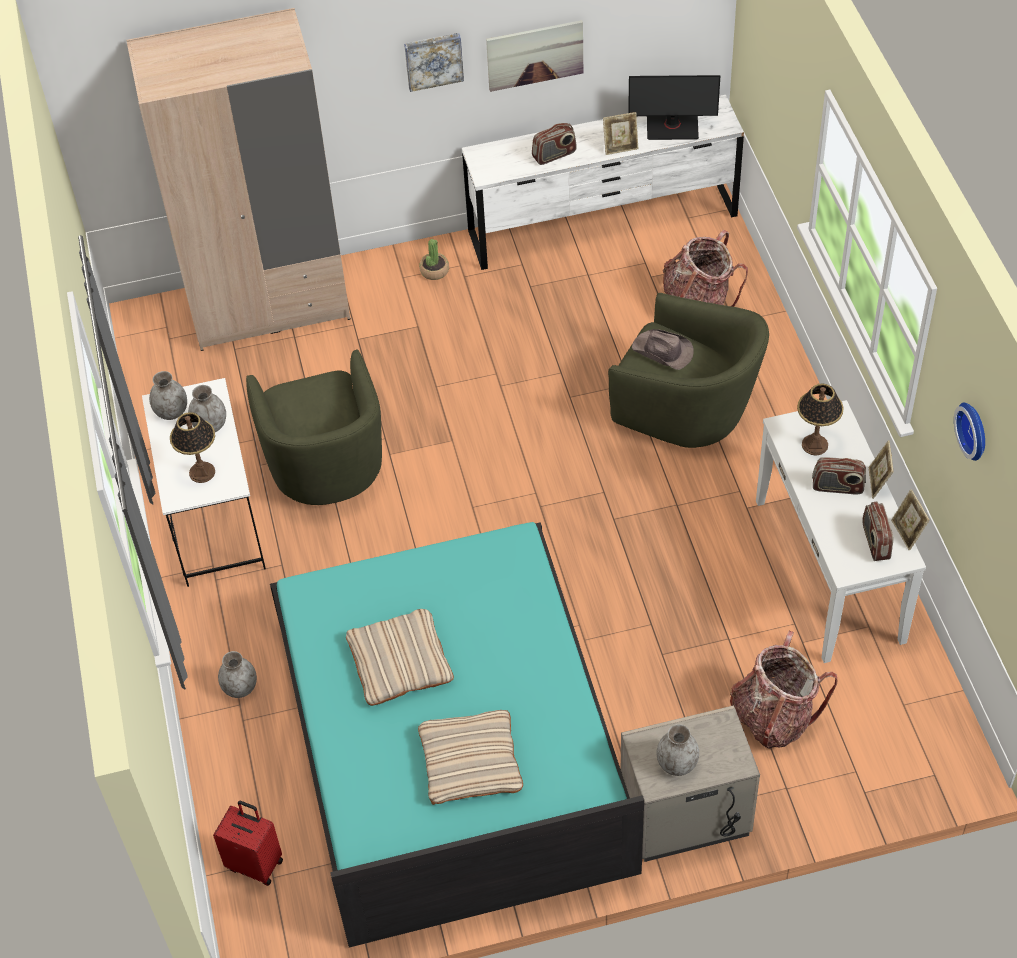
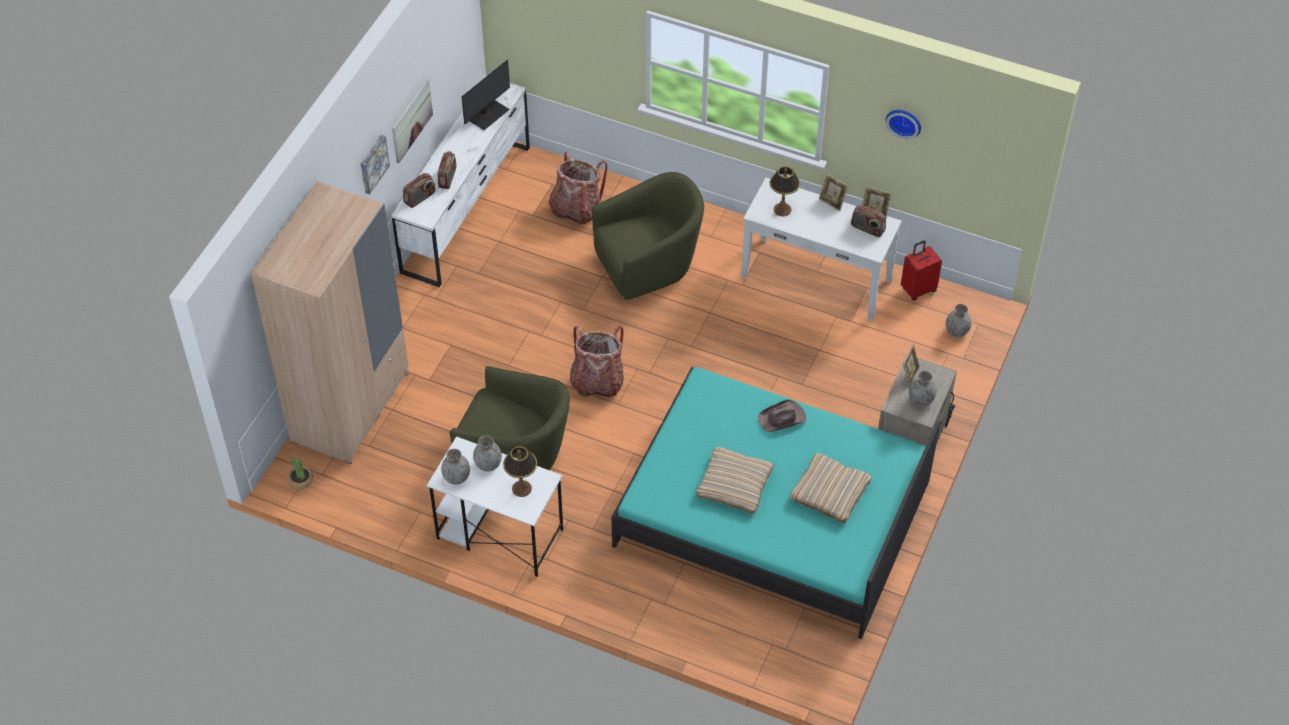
camera: 55 degrees left, 0 degrees up
(240, 687) = (639, 592): grey vase -> grey vase (956, 331)
(256, 863) = (769, 652): red suitcase -> red suitcase (918, 289)
(434, 271) = (414, 309): potted plant -> potted plant (301, 480)
(620, 147) = (476, 146): picture frame -> picture frame (909, 374)
(663, 351) = (628, 236): brown hat -> brown hat (782, 418)
(773, 716) = (884, 364): backpack -> backpack (597, 381)
(837, 487) = (818, 219): radio -> radio (420, 198)

